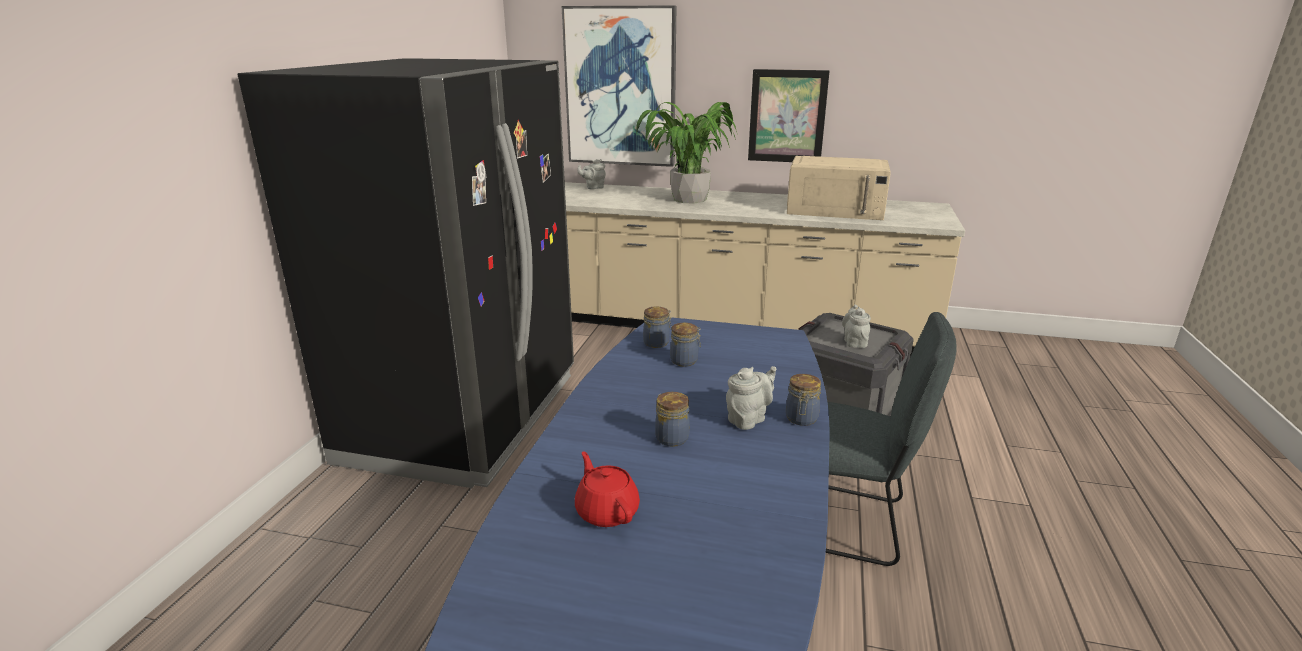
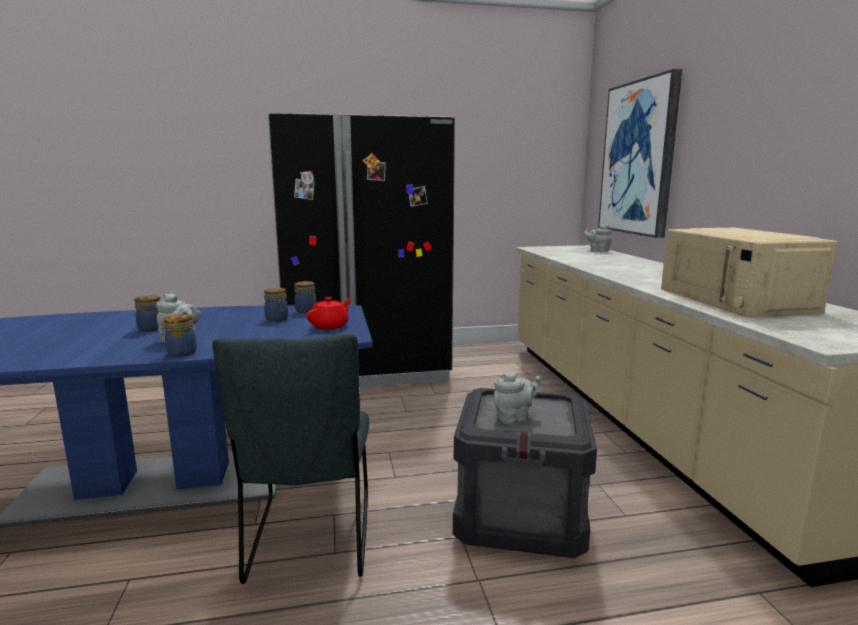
camera: 65 degrees right, 10 degrees down
(607, 511) = (65, 327): red teapot -> red teapot (330, 326)
(689, 199) = (628, 267): potted plant -> none
(787, 116) = (764, 183): picture -> none

